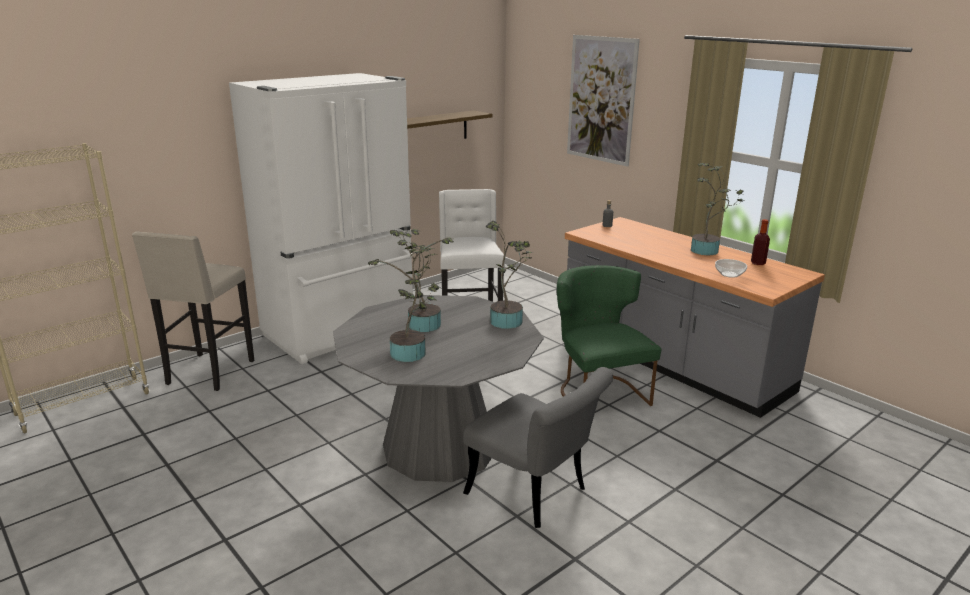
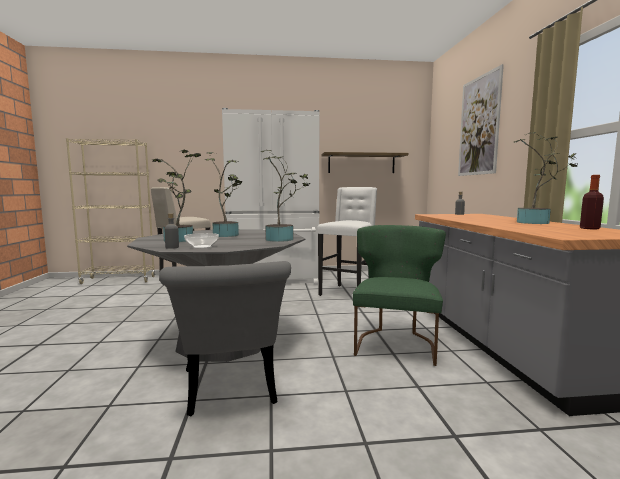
camera: 35 degrees right, 15 degrees down
(450, 373) = (172, 247): none -> grey bottle
(729, 274) = (534, 229): bowl -> bowl (202, 247)

